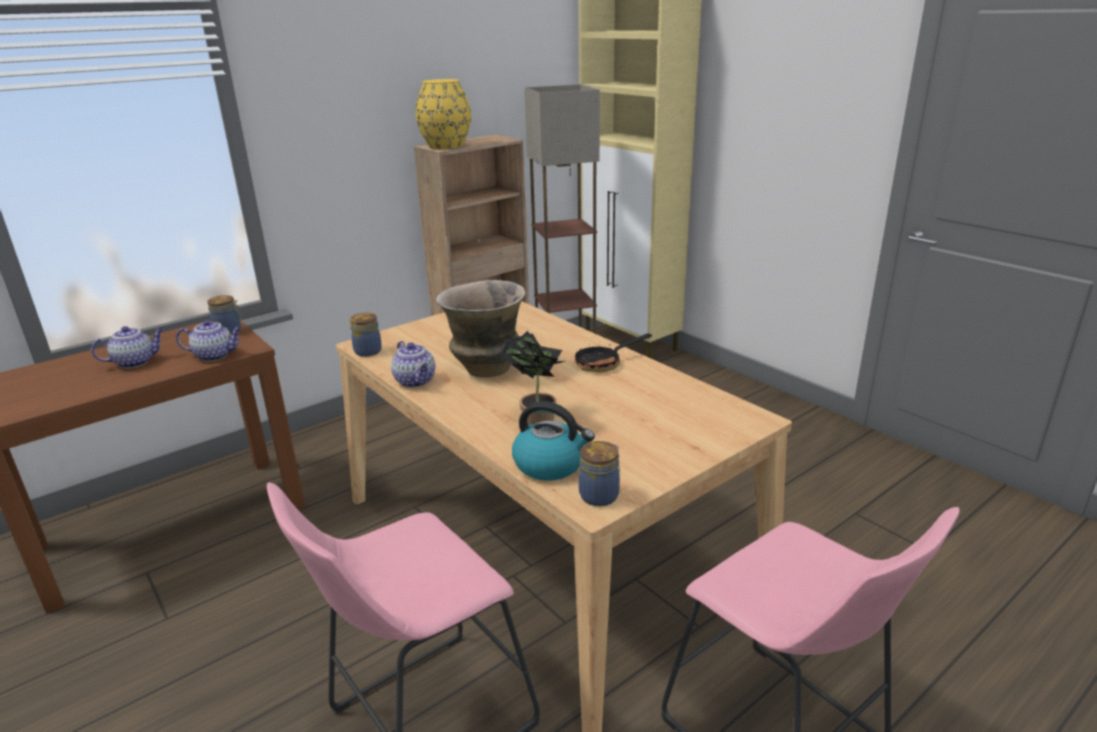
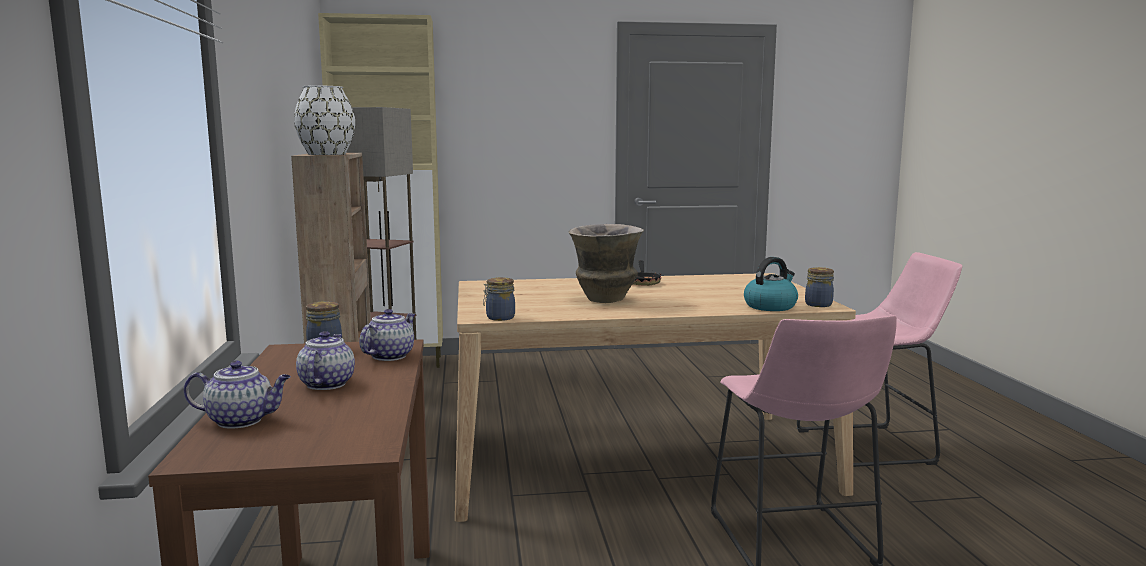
camera: 60 degrees left, 15 degrees down
(416, 381) = (592, 314): teapot -> teapot (242, 420)
(445, 146) = (326, 154): yellow vase -> white vase
(535, 419) = (704, 301): potted plant -> none

